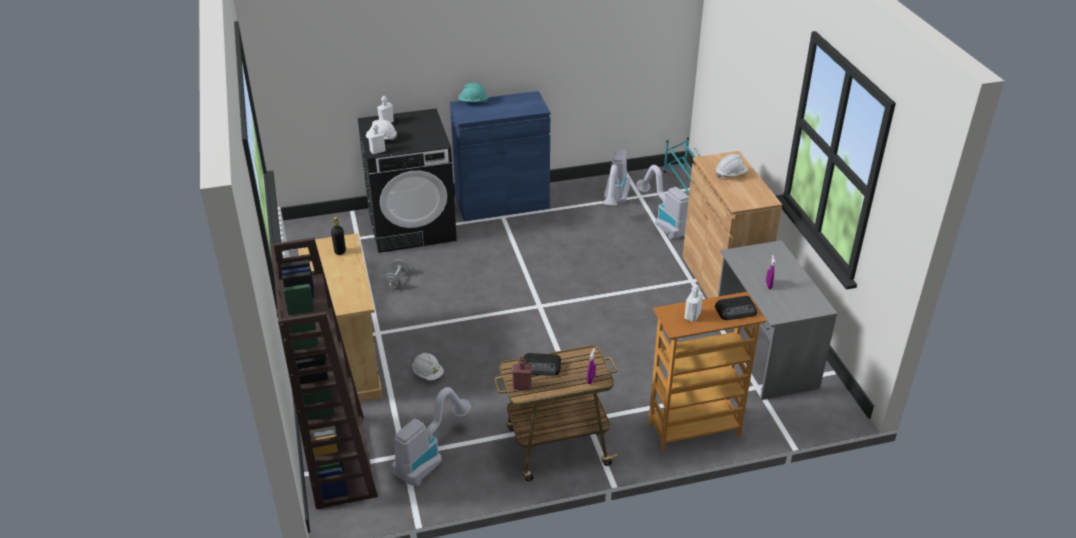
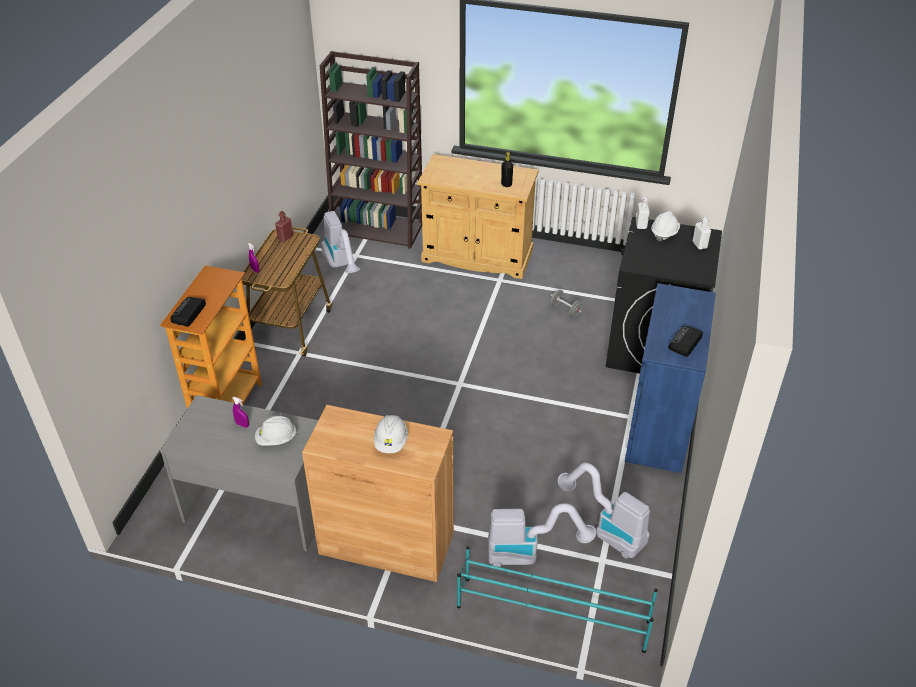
camera: 120 degrees right, 5 degrees up
(428, 374) = (427, 290): white hard hat -> white hard hat (276, 439)
(473, 102) = (704, 308): turquoise hard hat -> none
(542, 367) = (293, 252): radio -> radio (685, 343)
(692, 316) = (211, 287): white bottle -> none

